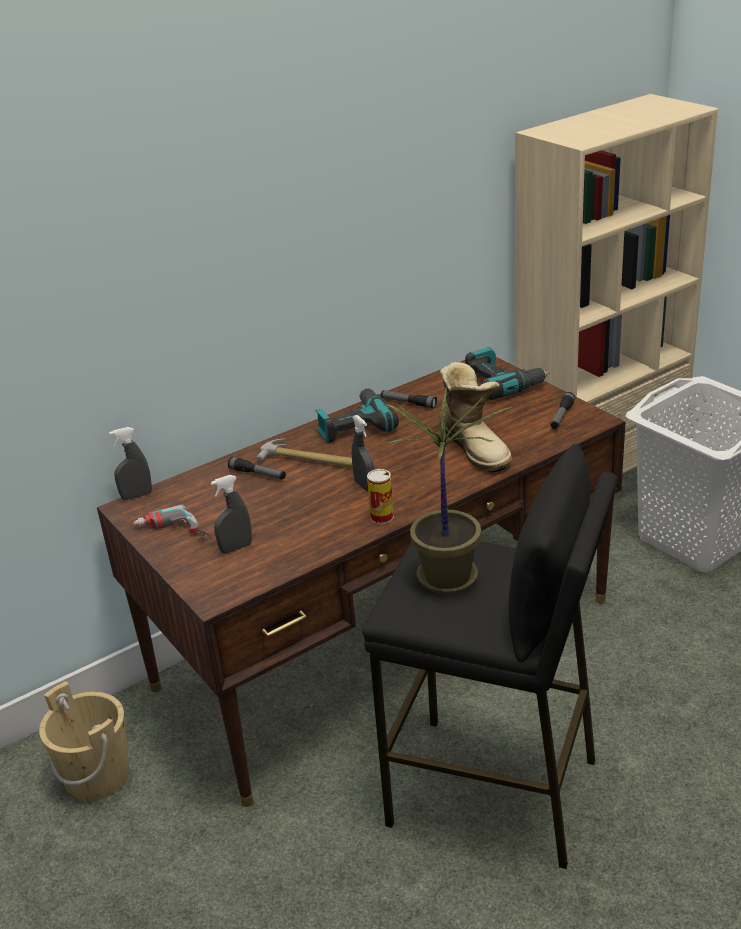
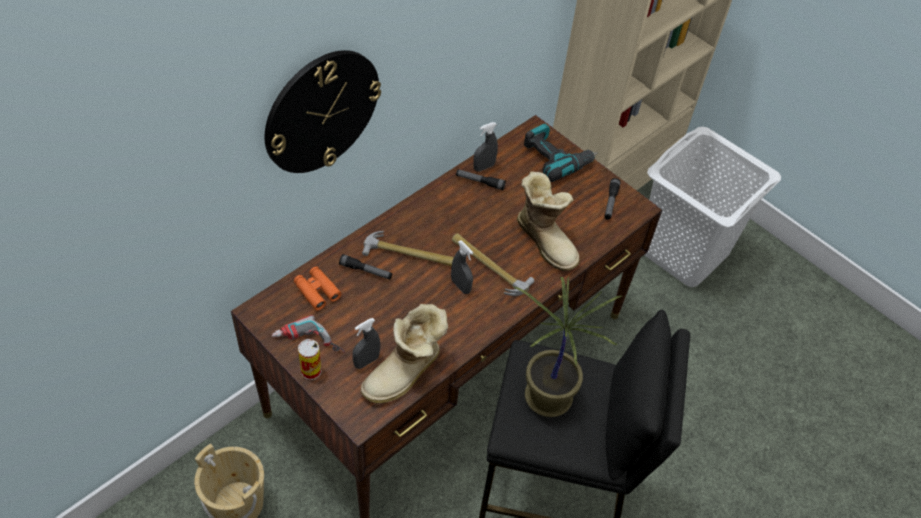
camera: 15 degrees left, 20 degrees up
(136, 496) = (264, 297): grey spray bottle -> grey spray bottle (484, 167)
(196, 263) = (321, 111): none -> wall clock
(197, 491) = (317, 291): none -> orange binoculars
(279, 559) = (406, 374): none -> boot
(354, 425) = (437, 209): power drill -> none
(382, 517) = (482, 324): can -> can (311, 371)
(403, 469) = (489, 266): none -> hammer

